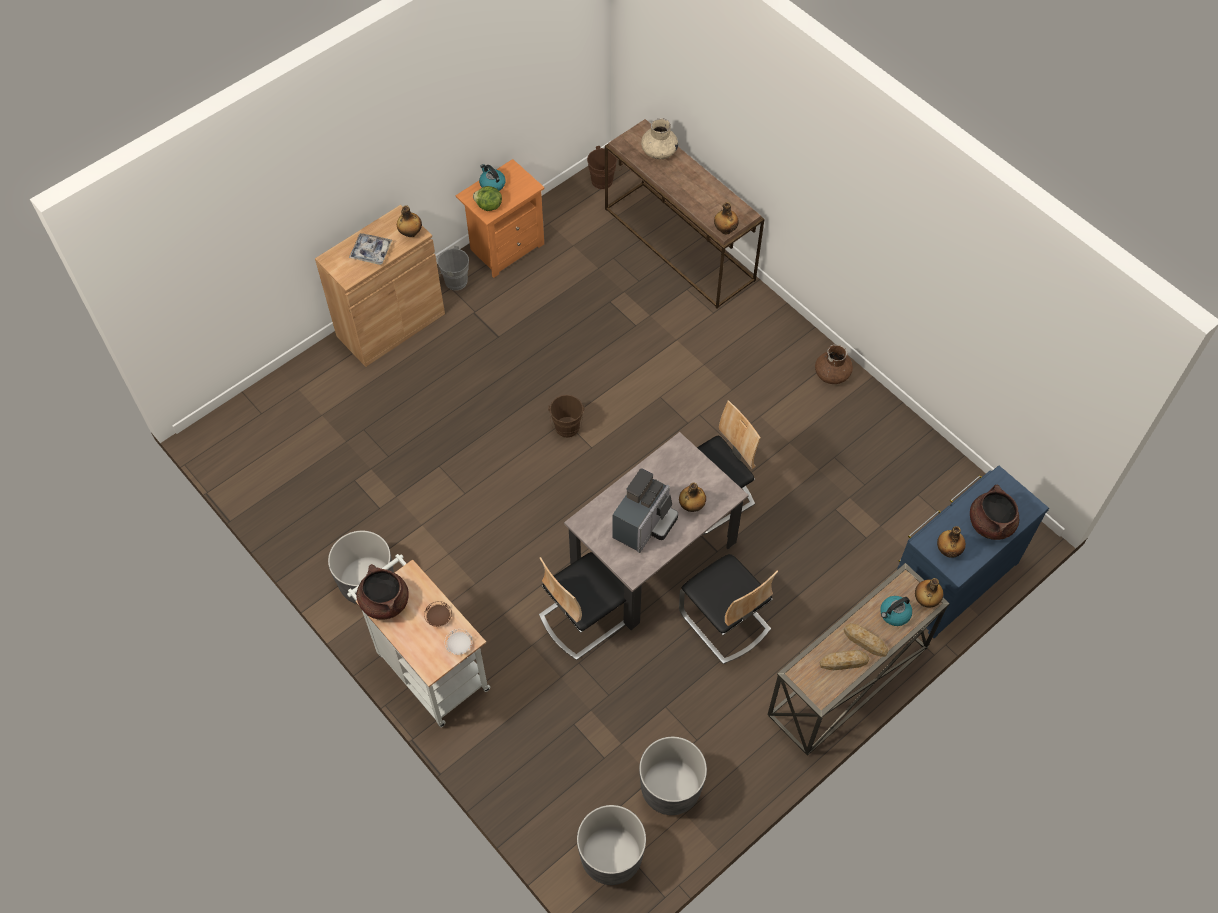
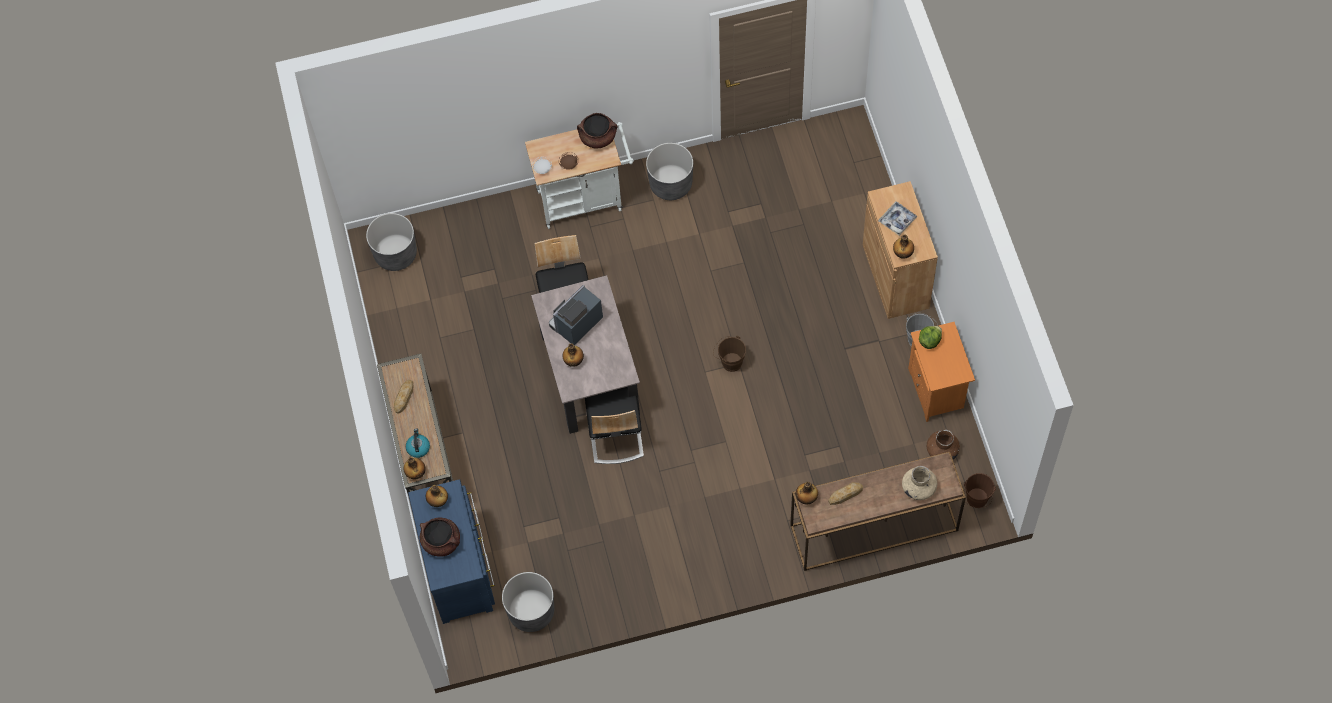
camera: 120 degrees right, 5 degrees up
(492, 184) = (952, 353): kettle -> none
(644, 525) = (575, 324): coffee machine -> coffee machine turned 75 degrees clockwise
(670, 788) = (417, 307): grey planter -> grey planter (531, 611)
(724, 621) = (513, 396): chair -> none
(832, 374) = (679, 581): brown vase -> brown vase (942, 450)
(865, 641) = (410, 418): bread -> bread (845, 494)

